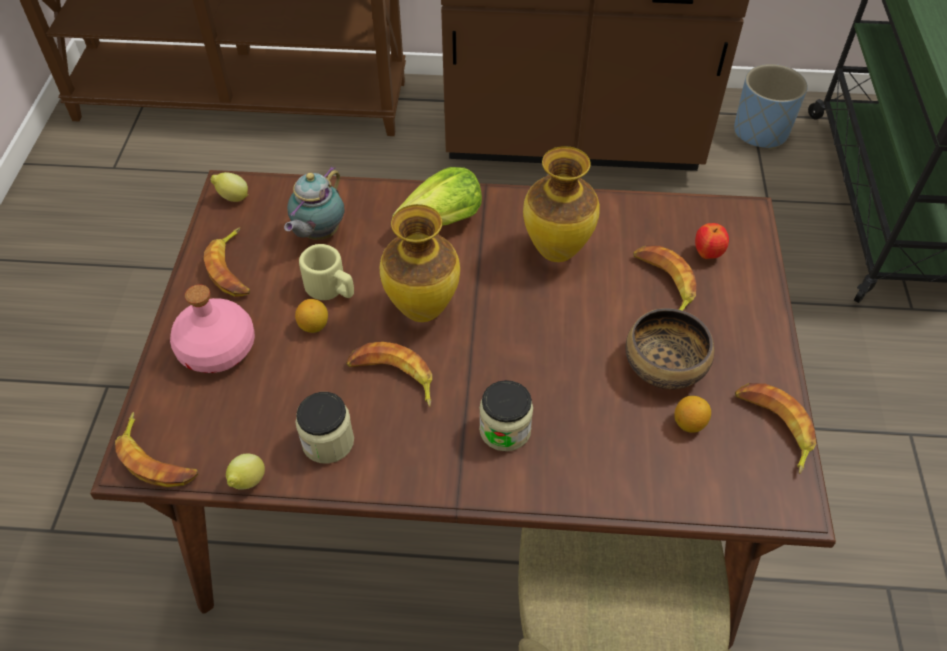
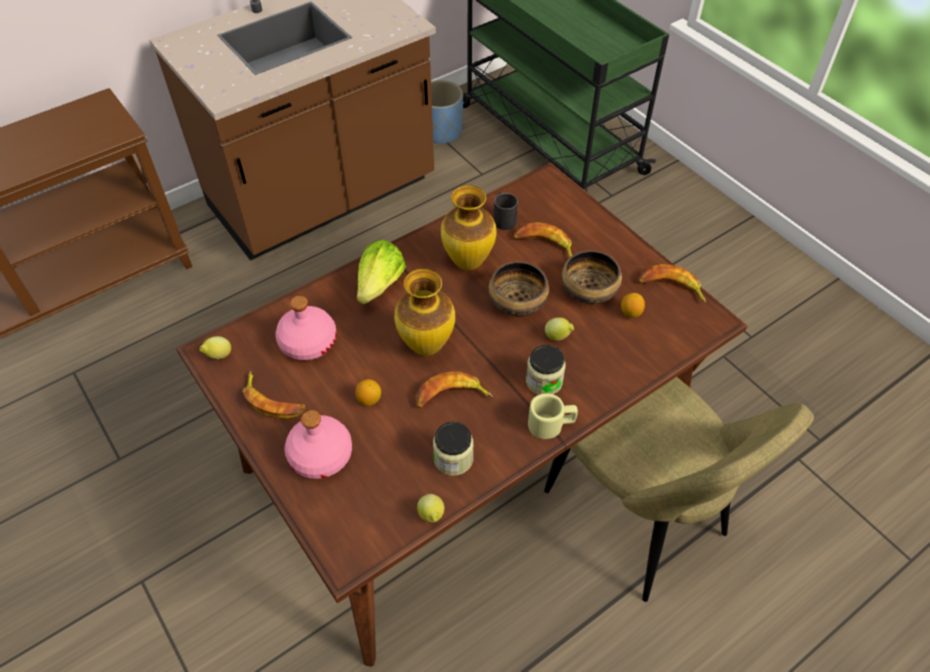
camera: 40 degrees left, 0 degrees up
(157, 458) = (358, 546): banana -> none
(318, 234) = (307, 342): teapot -> pink bottle
(331, 289) = (355, 370): beige mug -> beige mug (551, 424)
(566, 325) = (517, 302): none -> bowl
(572, 393) = (558, 337): none -> lemon
(646, 227) = (503, 218): none -> black mug
(707, 254) = (550, 214): apple -> none

